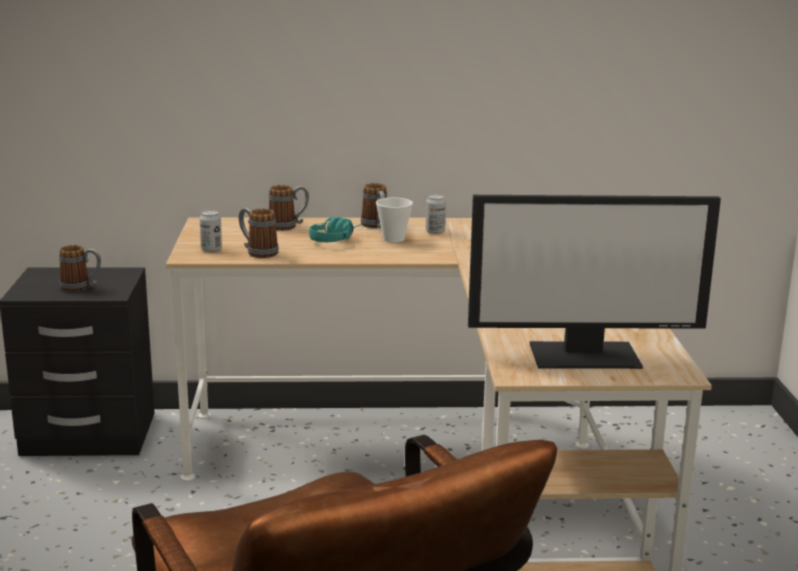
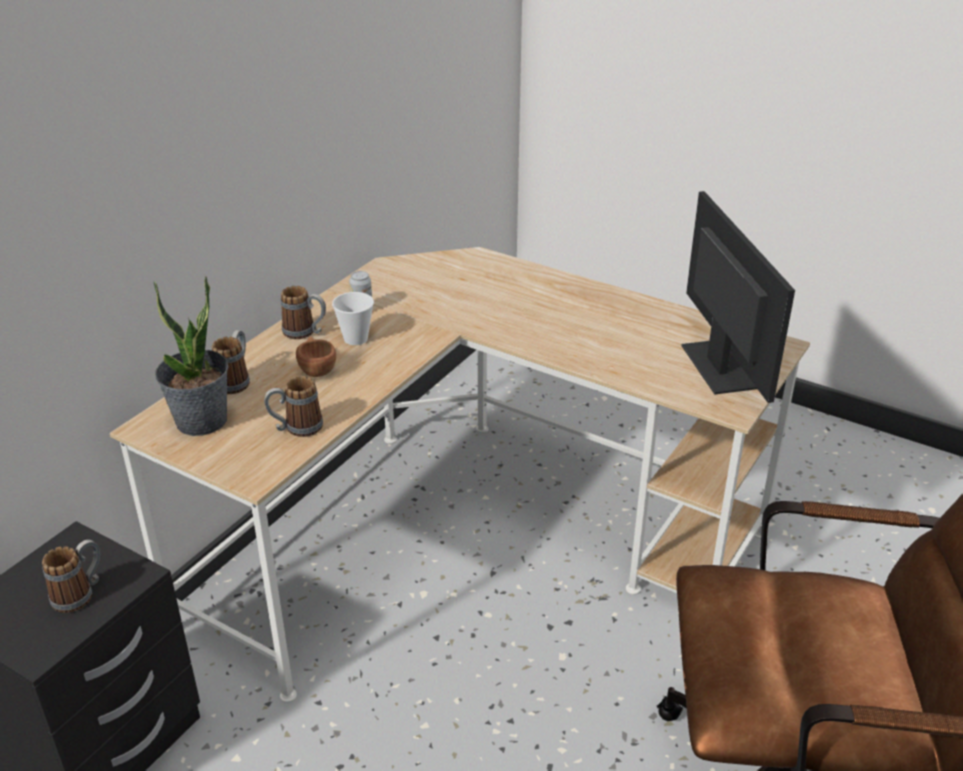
camera: 55 degrees left, 15 degrees up
(211, 249) = (250, 455): can -> none
(230, 231) = (201, 421): none -> potted plant
(336, 239) = (316, 369): turquoise headphones -> brown cup
(585, 354) = (720, 365): monitor -> monitor turned 45 degrees counterclockwise

